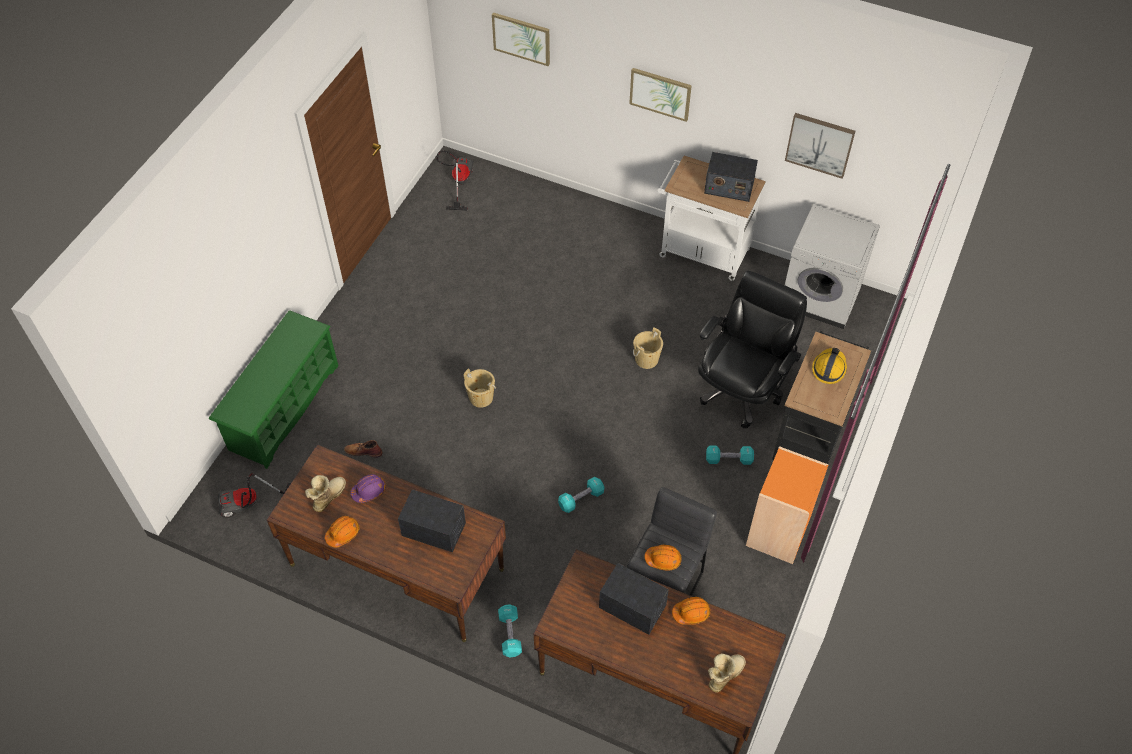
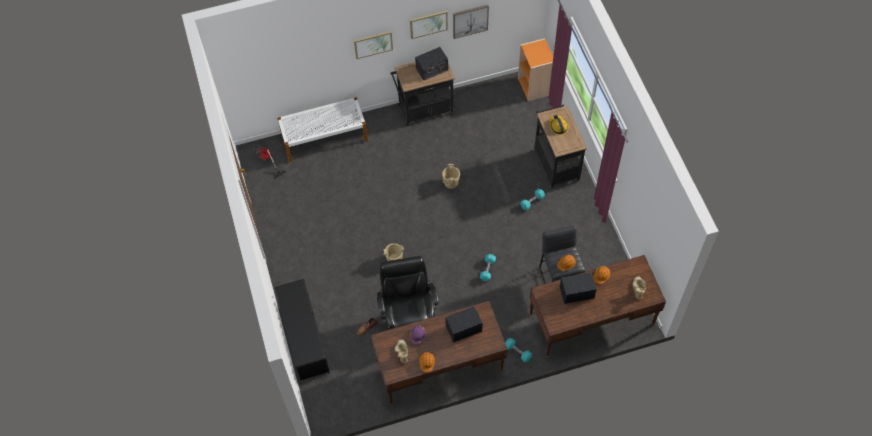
camera: 40 degrees left, 5 degrees up
(250, 505) = (341, 395): vacuum cleaner -> none
(284, 407) = (304, 339): green shoe rack -> black shoe rack
(521, 38) = (280, 61): picture -> picture (428, 24)
(549, 203) = (324, 138): none -> white bench
(702, 252) = (424, 110): white cart -> black cart
(741, 389) = (506, 164): black office chair -> black office chair (409, 318)
(779, 532) = (582, 217): orange bookcase -> orange bookcase (535, 86)
(819, 299) = (499, 95): white washing machine -> none

